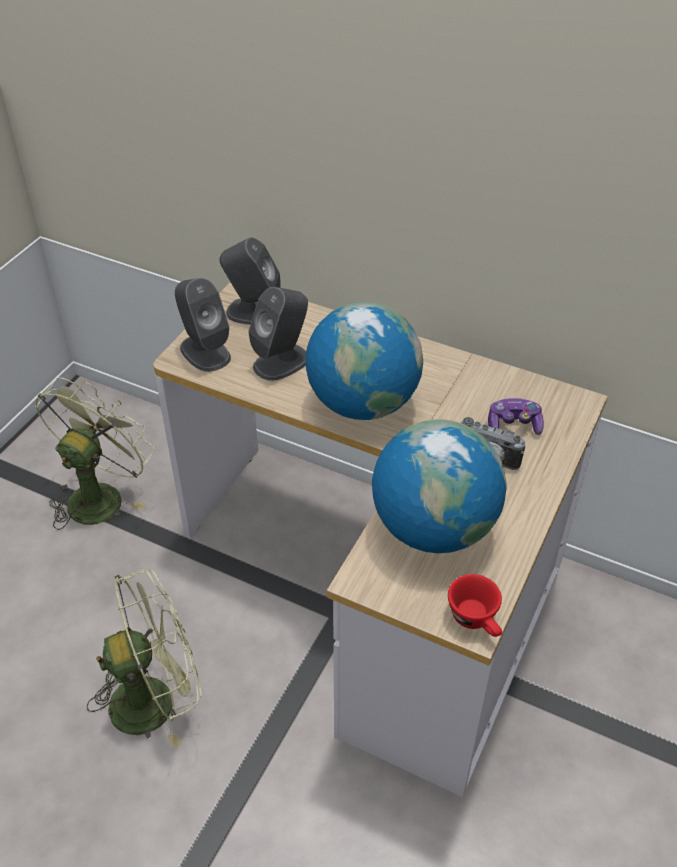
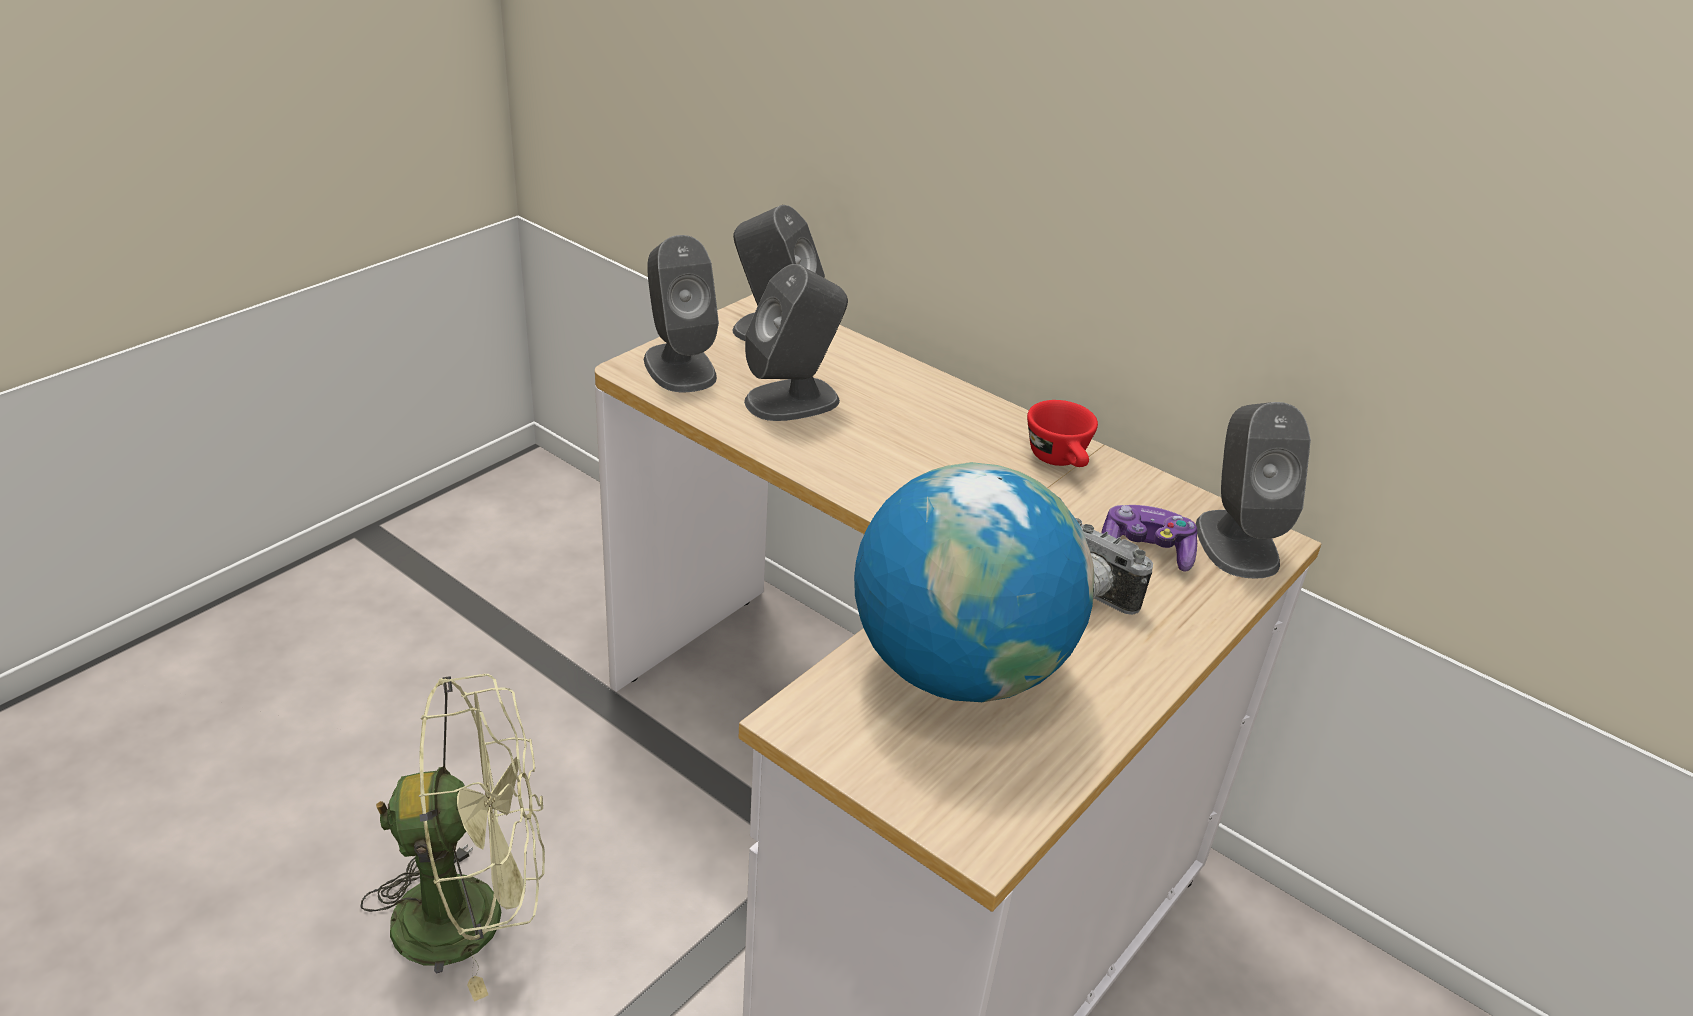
camera: 10 degrees right, 10 degrees down
(100, 495) = (506, 604): green fan -> none
(363, 403) = (902, 475): globe -> none
(476, 620) = (989, 827): red cup -> red cup (1061, 461)
(562, 407) = (1236, 543): none -> grey speaker

